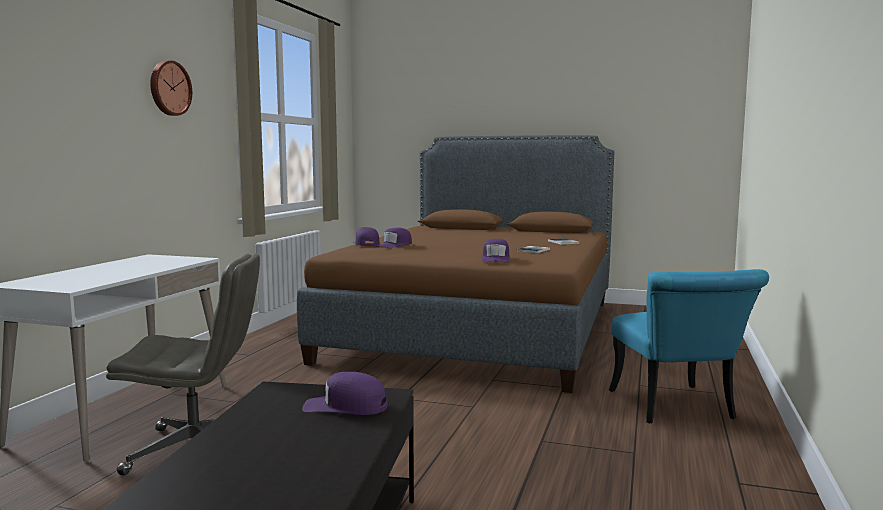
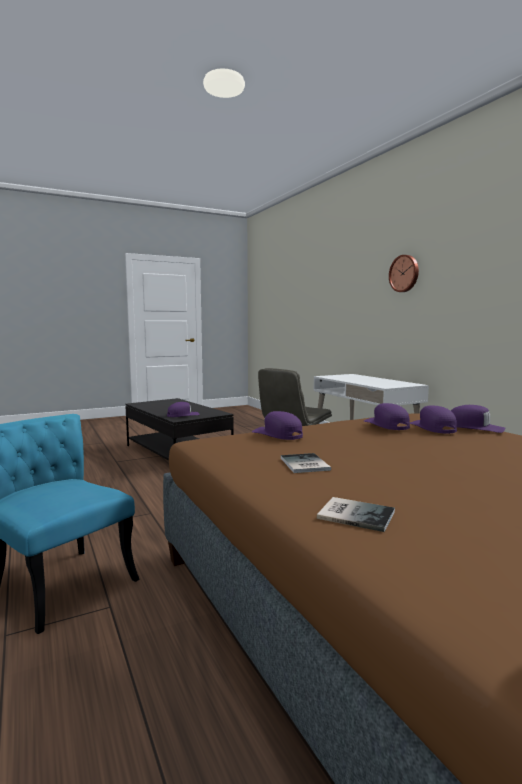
camera: 135 degrees right, 0 degrees up
(169, 88) = (475, 262): wall clock -> wall clock (404, 273)
(409, 249) = (386, 425): none -> purple cap

